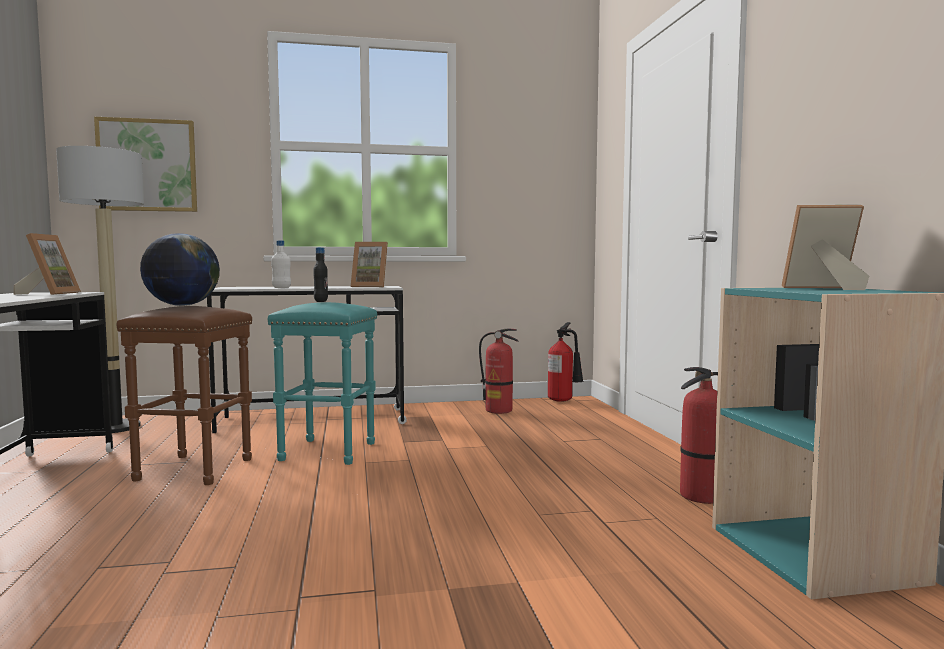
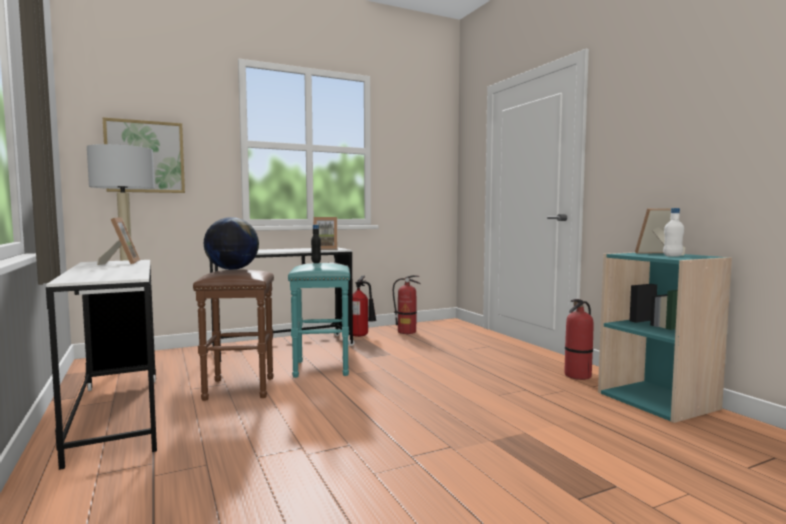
camera: 15 degrees left, 0 degrees up
(281, 288) = (266, 251): white bottle -> white bottle (672, 256)
(564, 401) = (442, 322): fire extinguisher -> fire extinguisher (362, 335)

